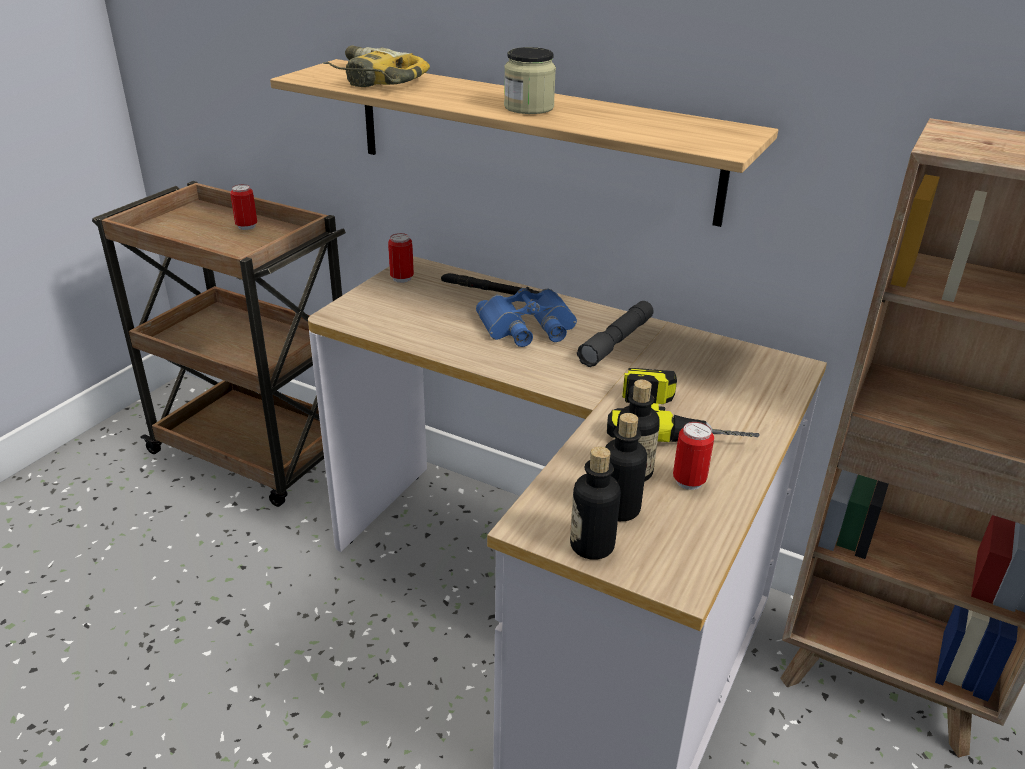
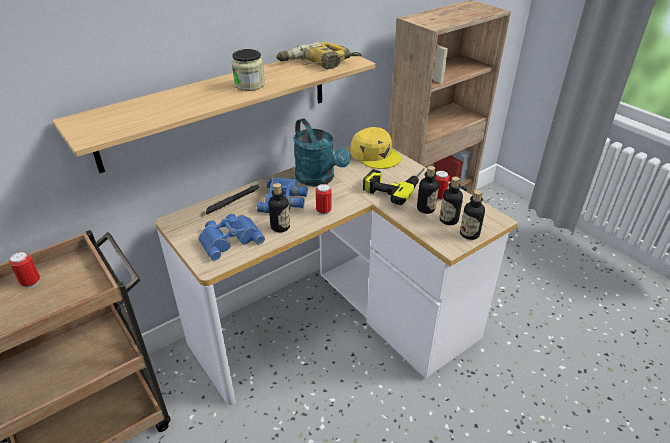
camera: 65 degrees left, 5 degrees up
(372, 80) = (133, 116): power drill -> power drill (318, 64)
(402, 278) = (185, 229): can -> can (323, 211)
(403, 312) = (230, 238): none -> blue binoculars
(458, 341) = (280, 227): none -> bottle
(616, 341) = (319, 179): grey flashlight -> turquoise watering can
(760, 377) = (375, 155): none -> yellow cap

